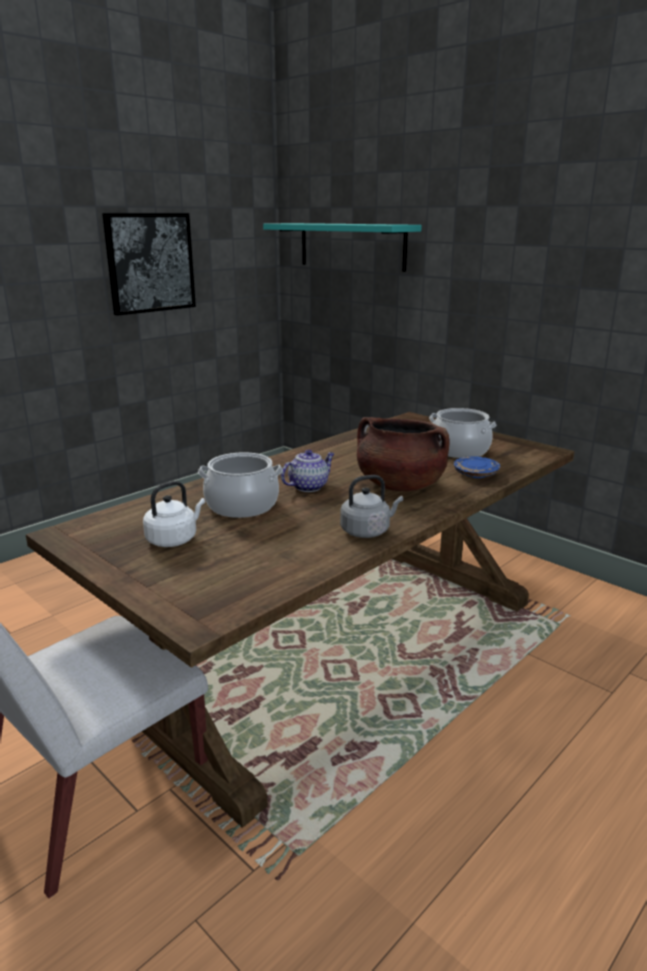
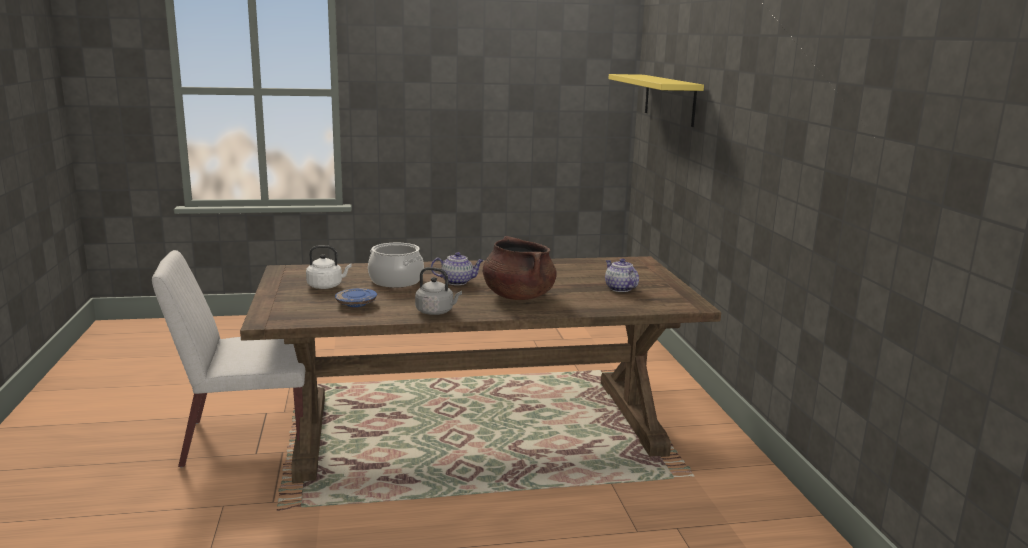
camera: 35 degrees right, 5 degrees down
(150, 263) = (498, 101): picture -> none
(351, 246) = (669, 99): turquoise shelf -> yellow shelf
(459, 450) = (619, 288): cooking pot -> teapot
(476, 474) = (591, 304): blue plate -> blue plate (356, 304)

